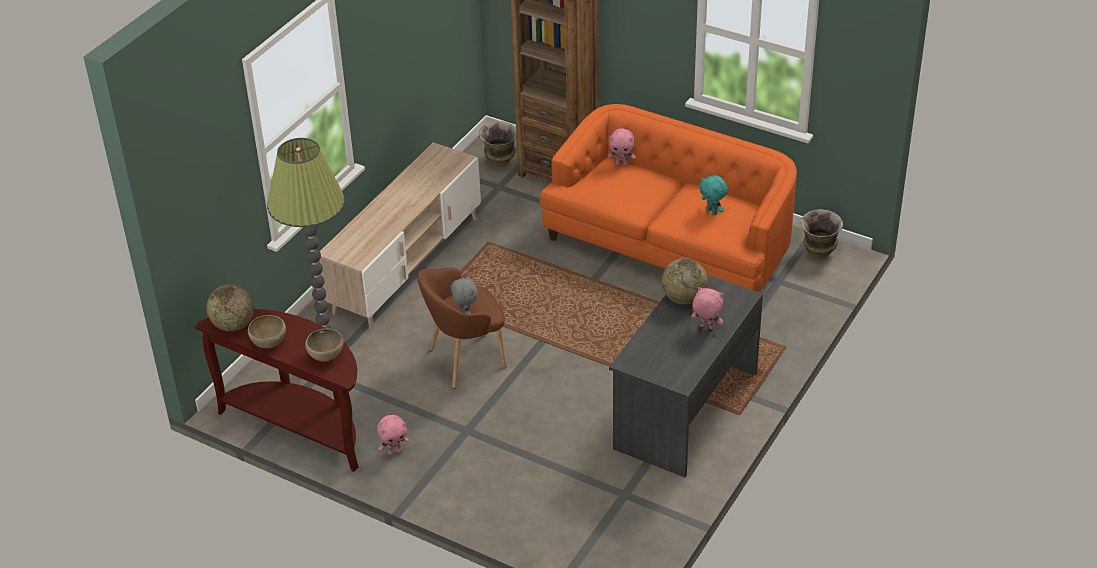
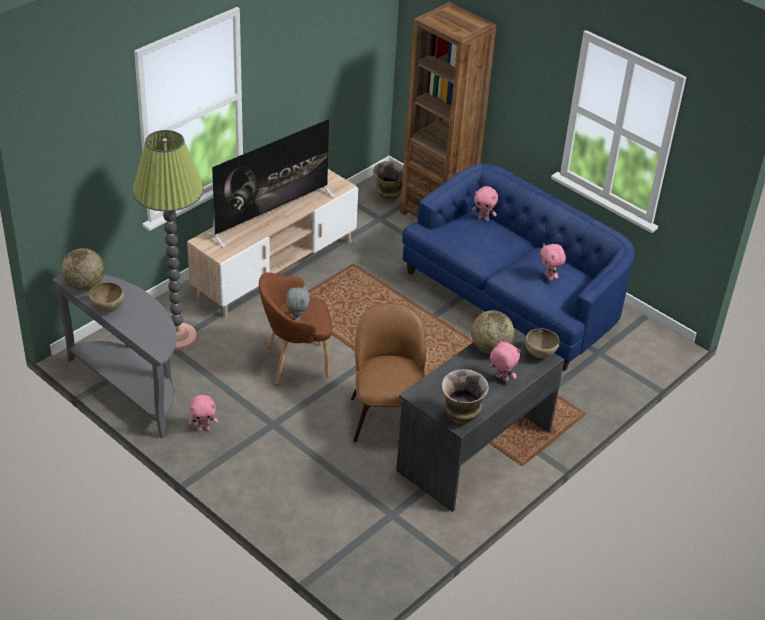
camera: 10 degrees right, 0 degrees up
(300, 426) = (131, 388): brown console table -> grey console table
(326, 357) = (152, 331): brown bowl -> brown bowl (540, 354)
(396, 206) = (271, 214): none -> television
(583, 395) = (387, 416): none -> brown chair
(671, 244) = (513, 299): orange sofa -> blue sofa
(712, 212) = (549, 277): turquoise plush toy -> pink plush toy
(819, 253) = (644, 336): vase -> vase (461, 418)

